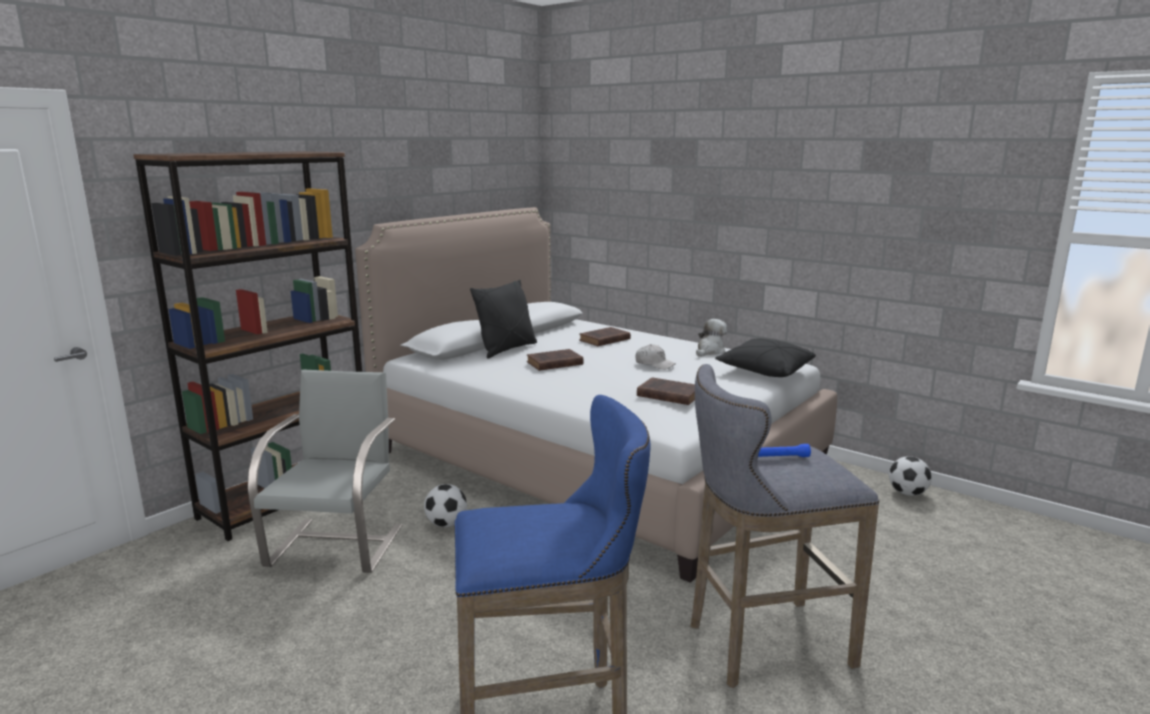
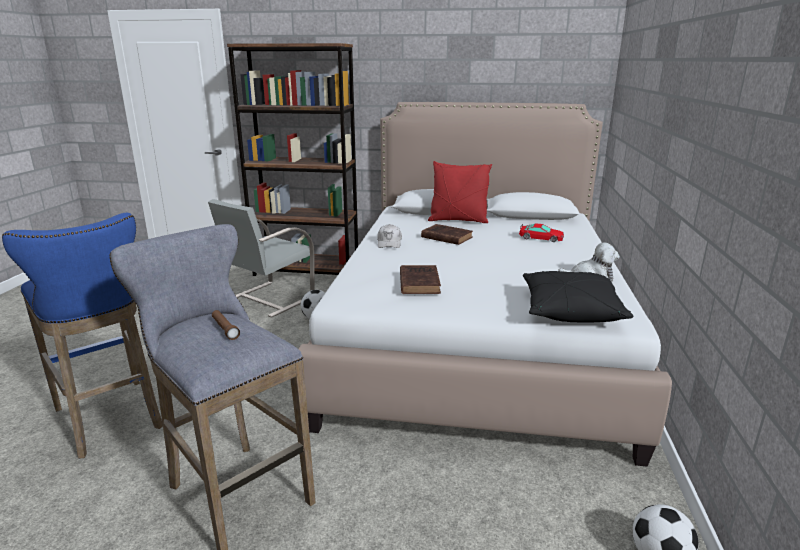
camera: 60 degrees right, 5 degrees up
(337, 544) = (268, 299): grey chair -> grey chair turned 150 degrees clockwise
(506, 349) = (458, 220): black pillow -> red pillow
(603, 340) = (541, 238): brown book -> toy car
(654, 364) = (504, 265): white cap -> white cap (389, 243)
(781, 457) = (225, 329): blue flashlight -> brown flashlight

